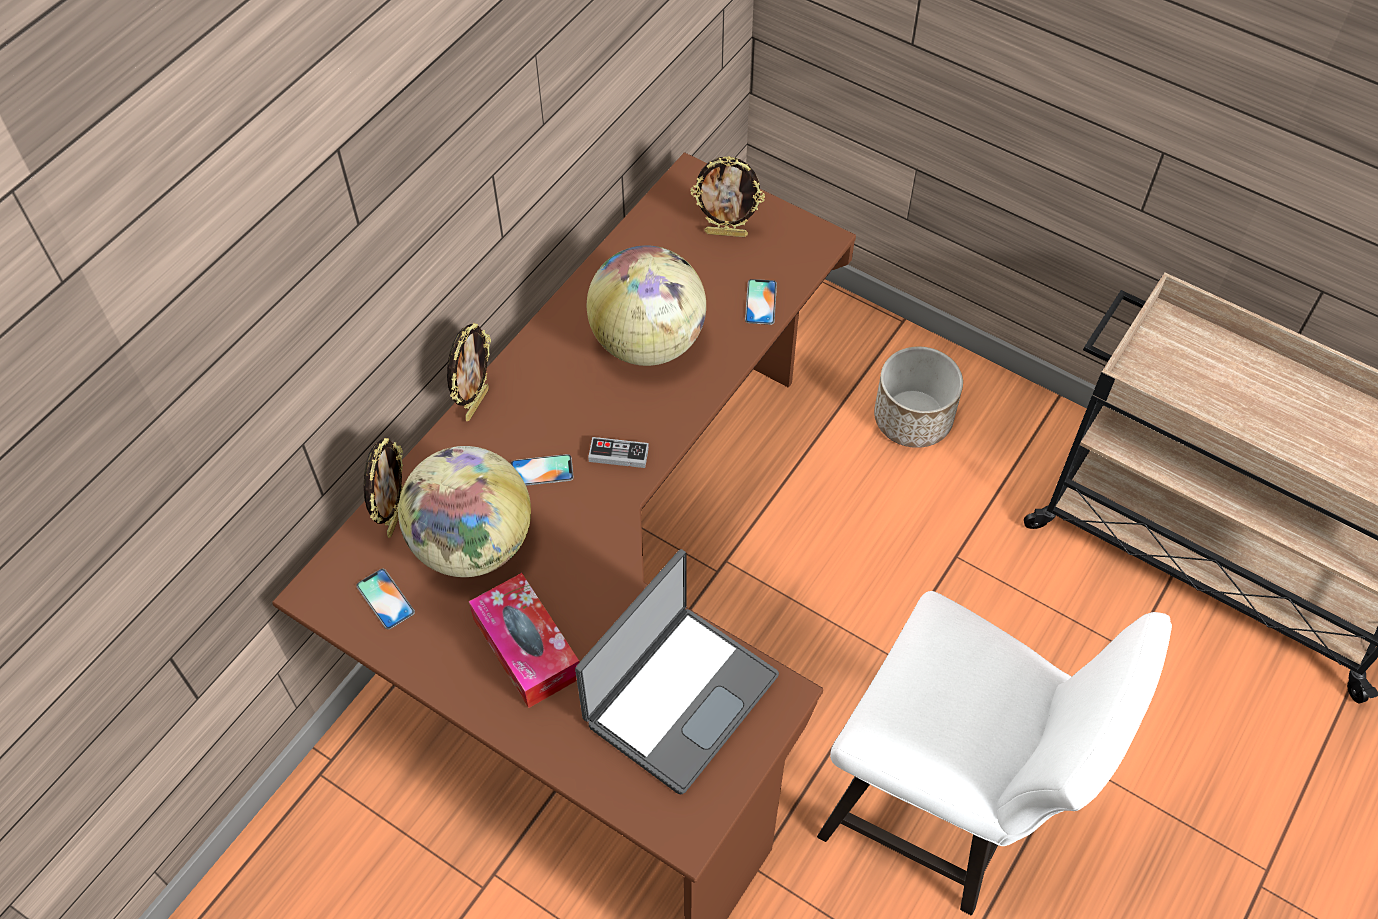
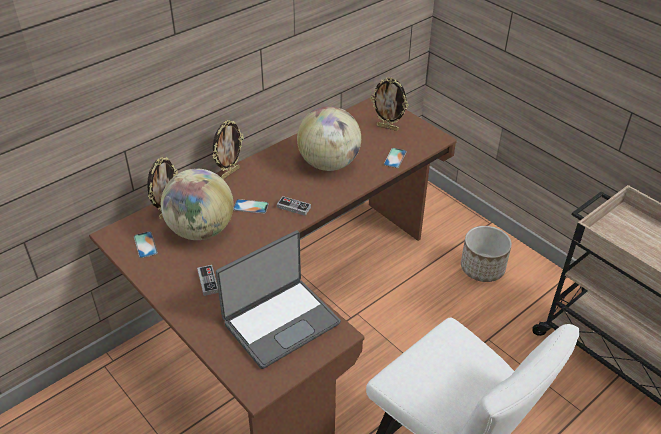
camera: 15 degrees right, 15 degrees down
(526, 648) = (208, 281): tissue box -> game controller

